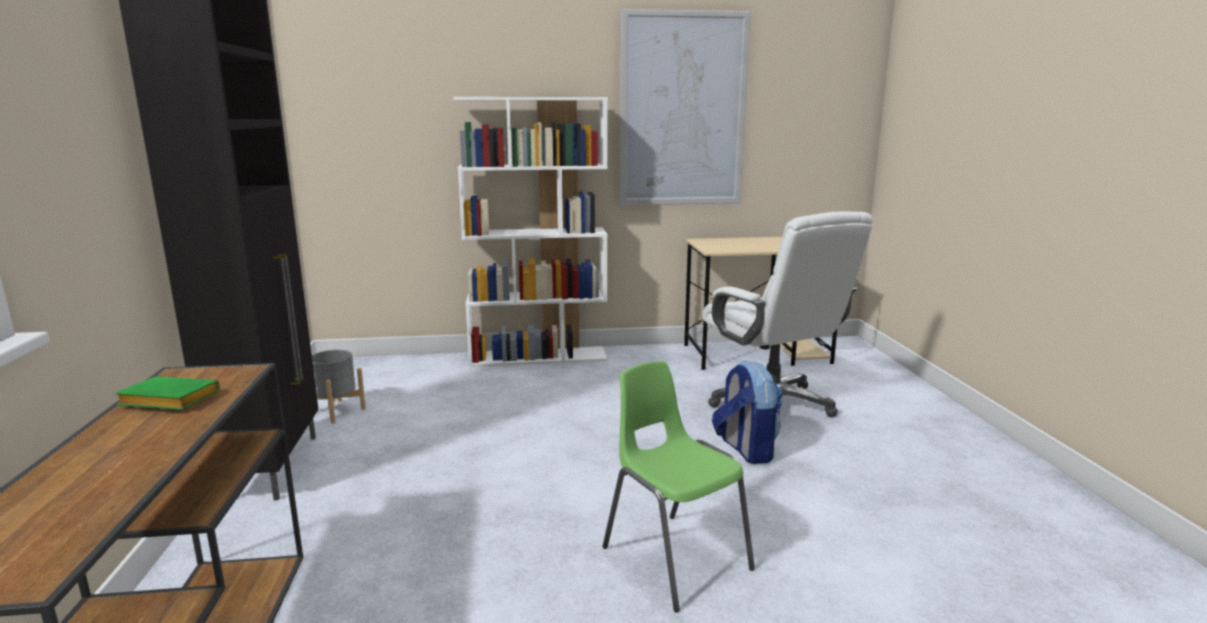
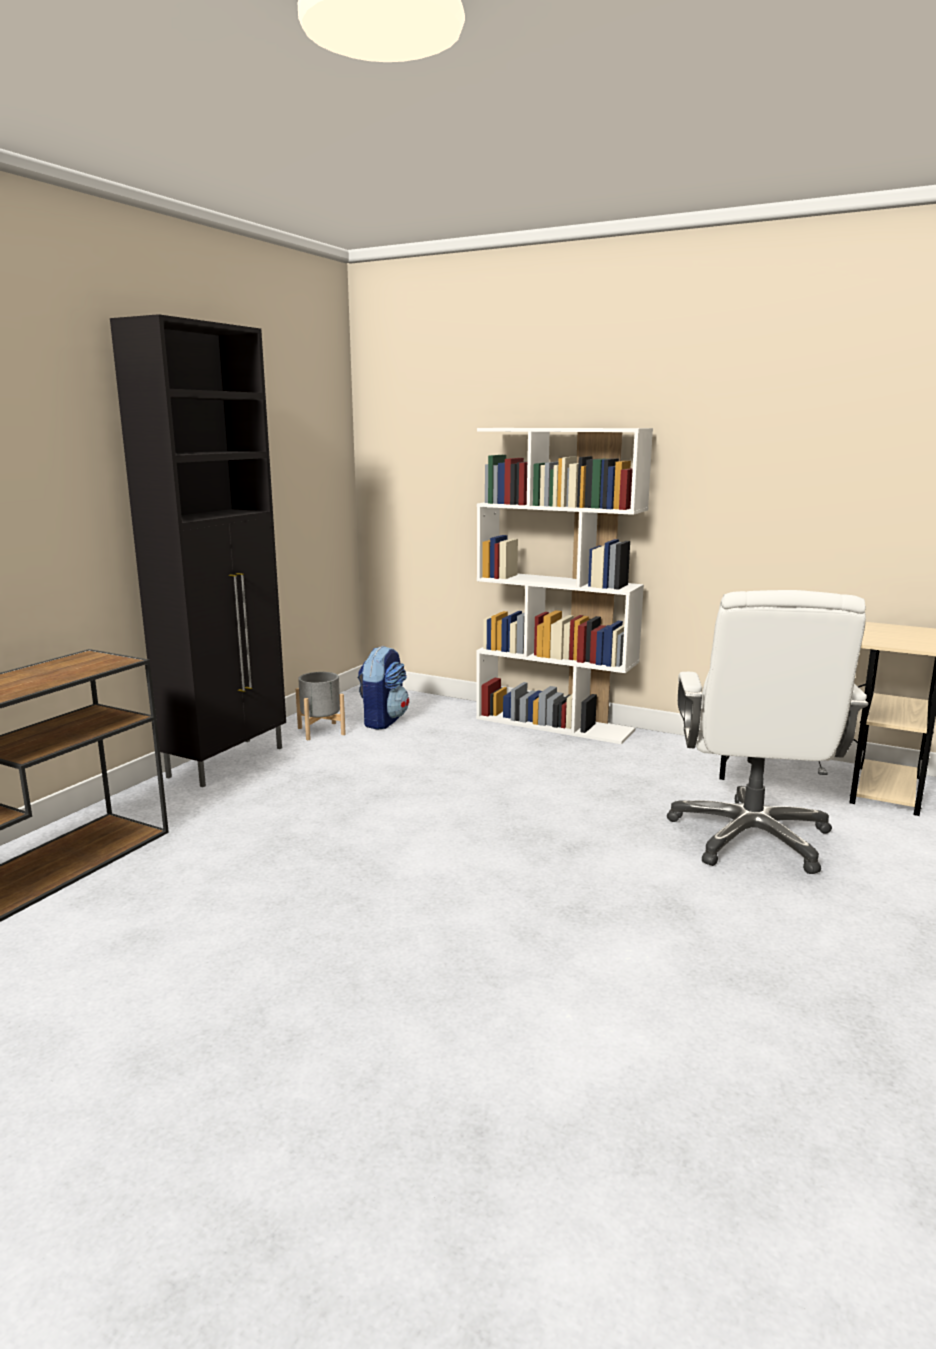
camera: 35 degrees right, 0 degrees up
(166, 401) = (48, 670): green book -> none
(674, 558) = (421, 939): green chair -> none
(682, 110) = (758, 445): picture -> none
(745, 449) = (642, 873): backpack -> backpack (383, 720)

